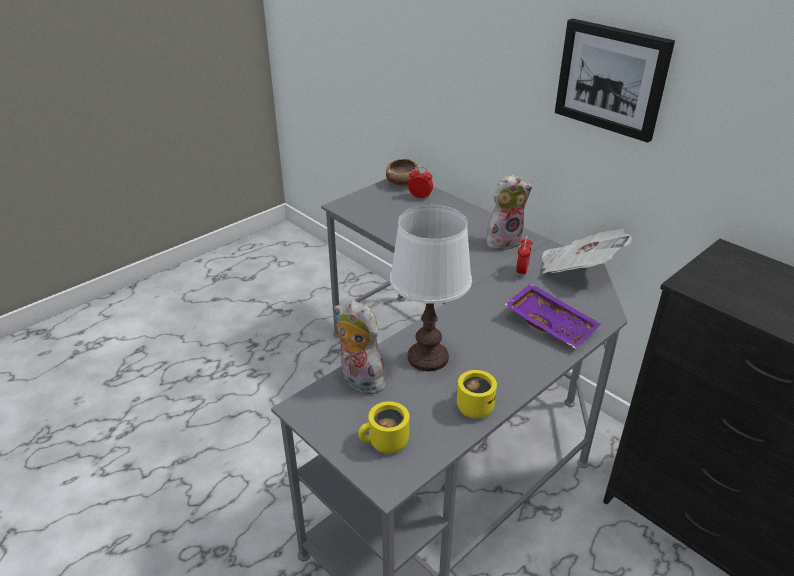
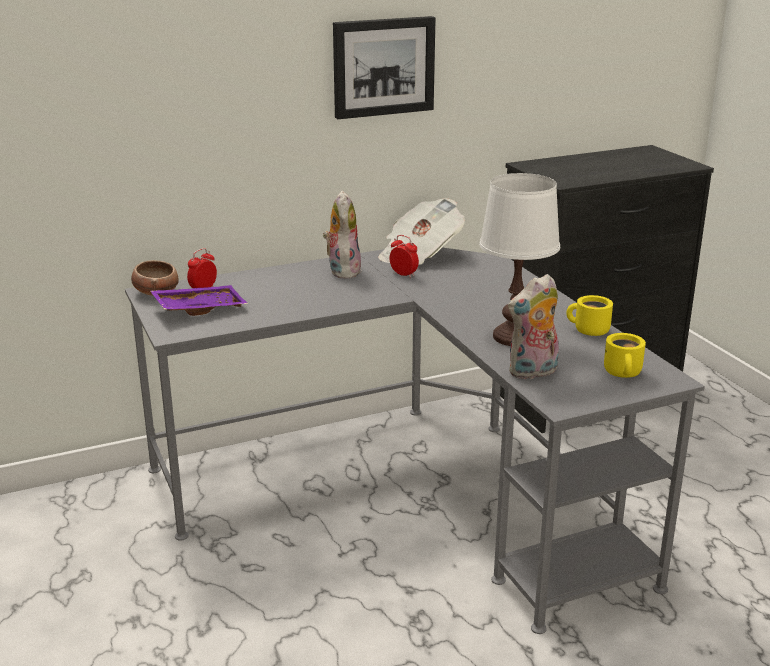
camera: 70 degrees left, 10 degrees down
(551, 323) = (493, 281): purple tray -> purple tray (199, 308)

